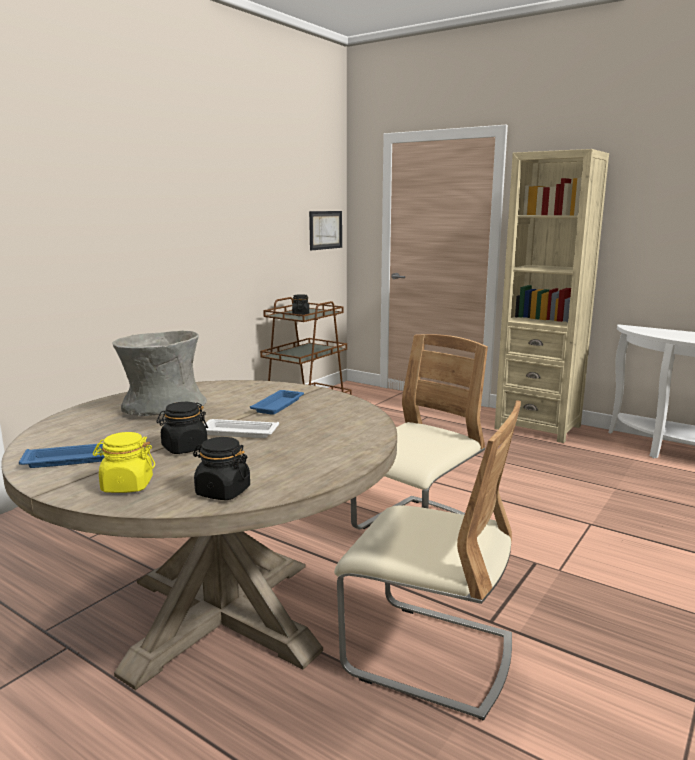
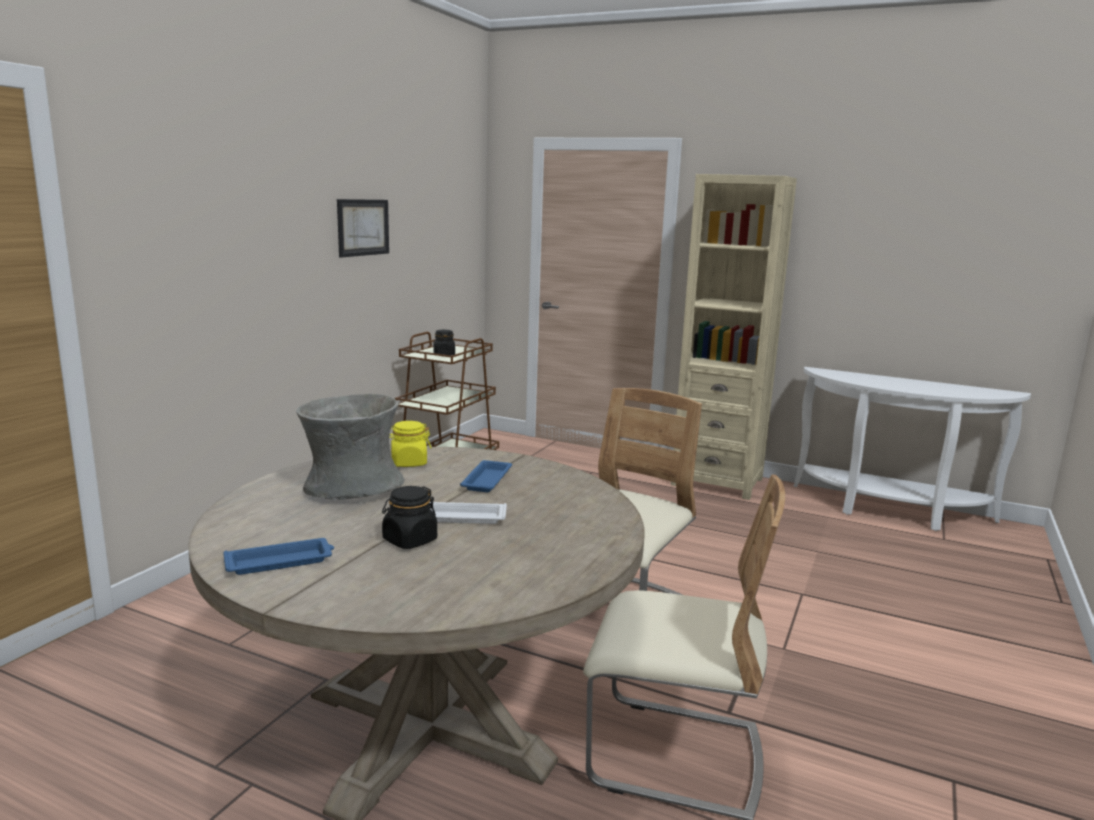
camera: 10 degrees left, 0 degrees up
(127, 486) = (371, 592): yellow jar -> yellow jar (408, 463)
(222, 492) = (487, 594): black jar -> none
(325, 230) = (463, 249): picture -> picture (363, 227)

